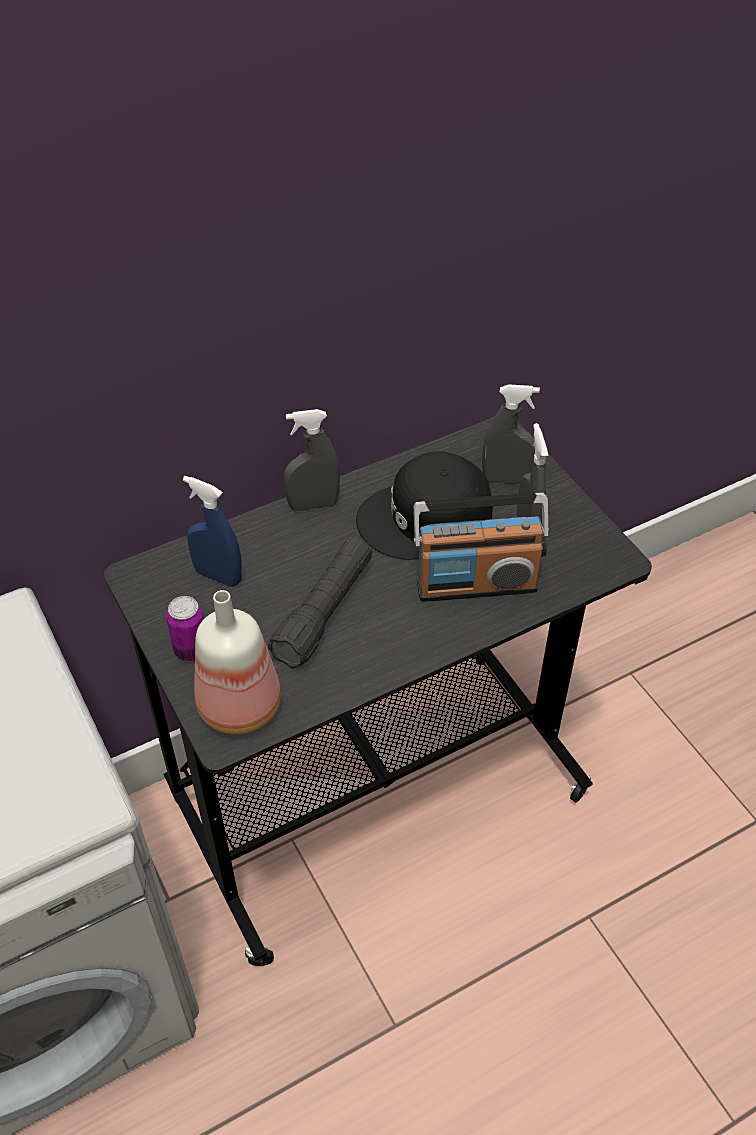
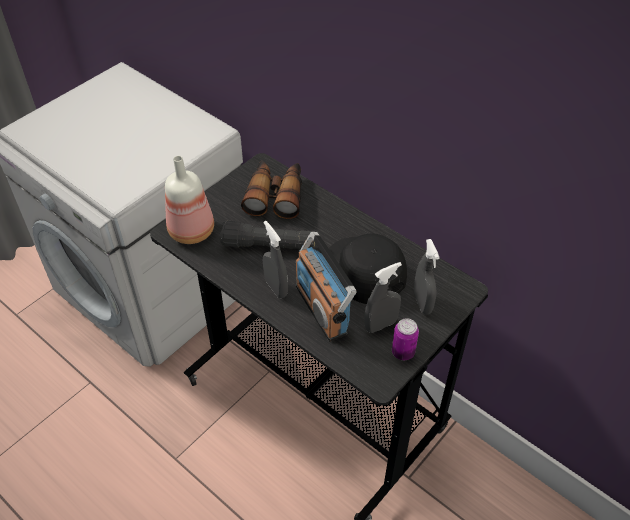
camera: 70 degrees right, 0 degrees up
(191, 650) = (221, 201): can -> can (403, 352)
(218, 576) = (275, 195): blue spray bottle -> binoculars
(313, 505) = (348, 217): grey spray bottle -> grey spray bottle (276, 288)

